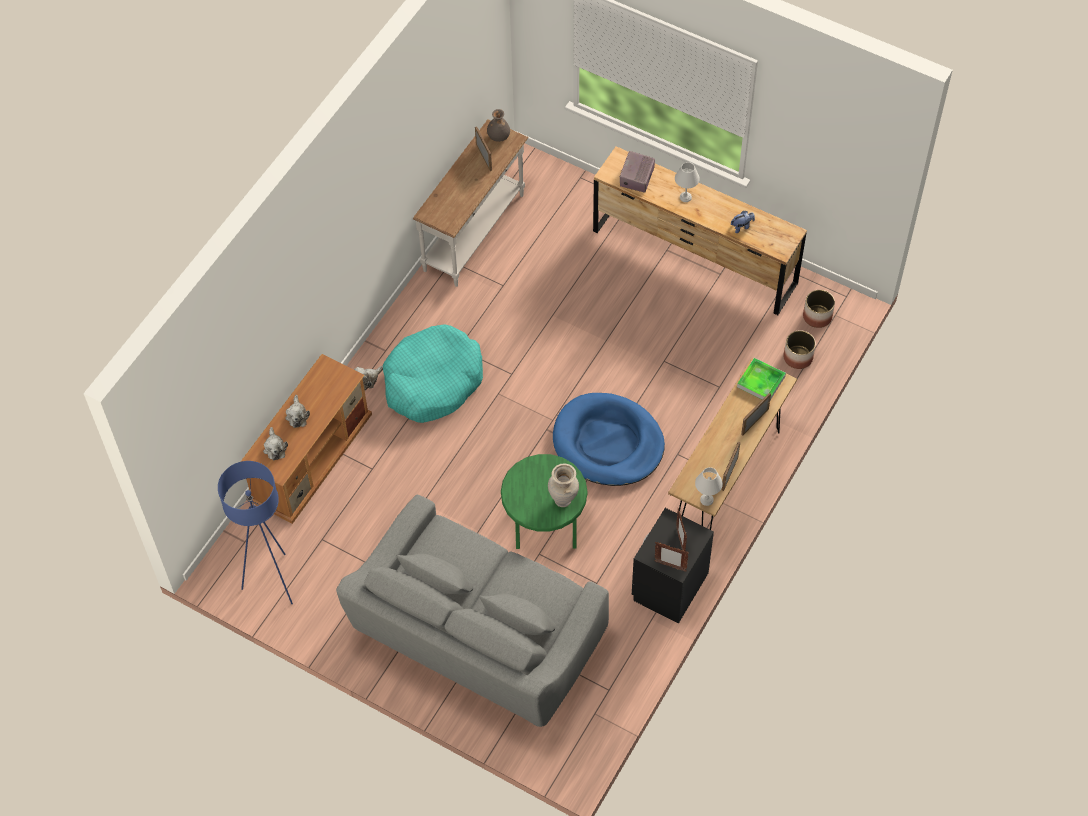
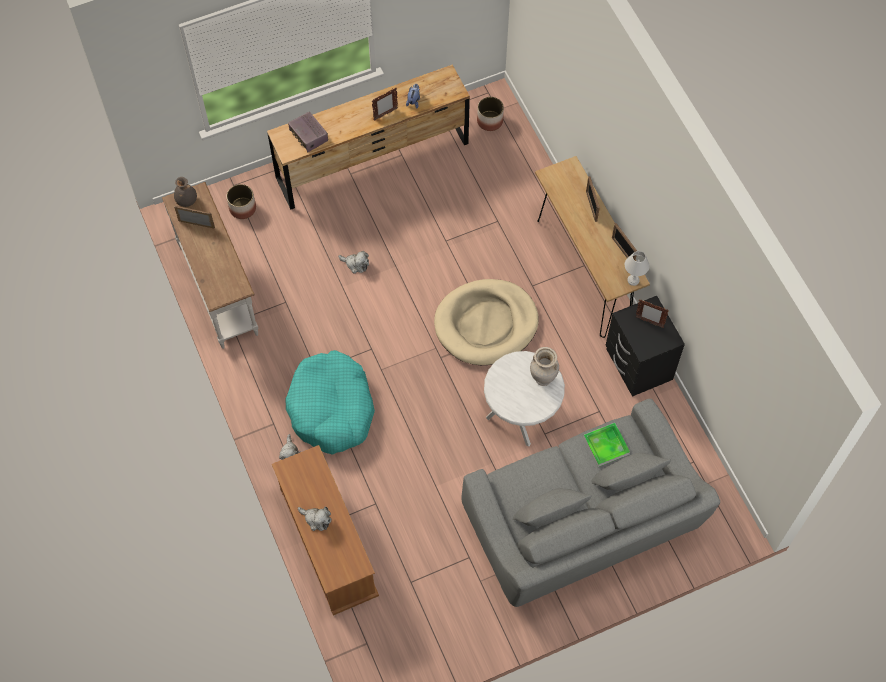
camera: 55 degrees left, 5 degrees up
(273, 581) = (421, 643): blue floor lamp -> none
(275, 448) = (334, 556): plush toy -> plush toy (356, 264)
(544, 523) = (521, 412): green side table -> white side table
(608, 443) = (486, 324): blue dog bed -> beige dog bed
(670, 566) = (664, 342): picture frame -> picture frame (385, 114)
(685, 197) = (355, 118): white table lamp -> none
(761, 382) = (560, 179): tray -> tray (606, 446)
(798, 357) = (514, 156): planter -> planter (243, 208)

